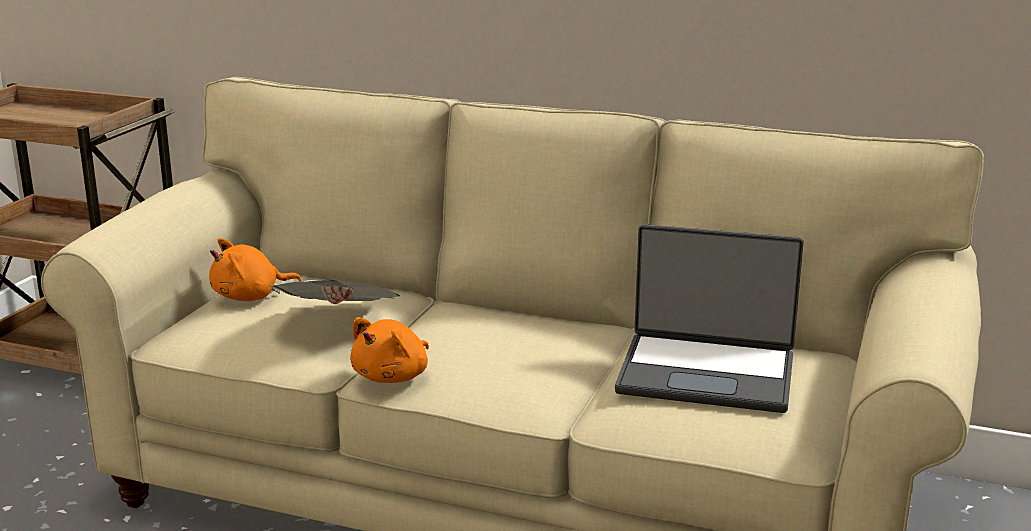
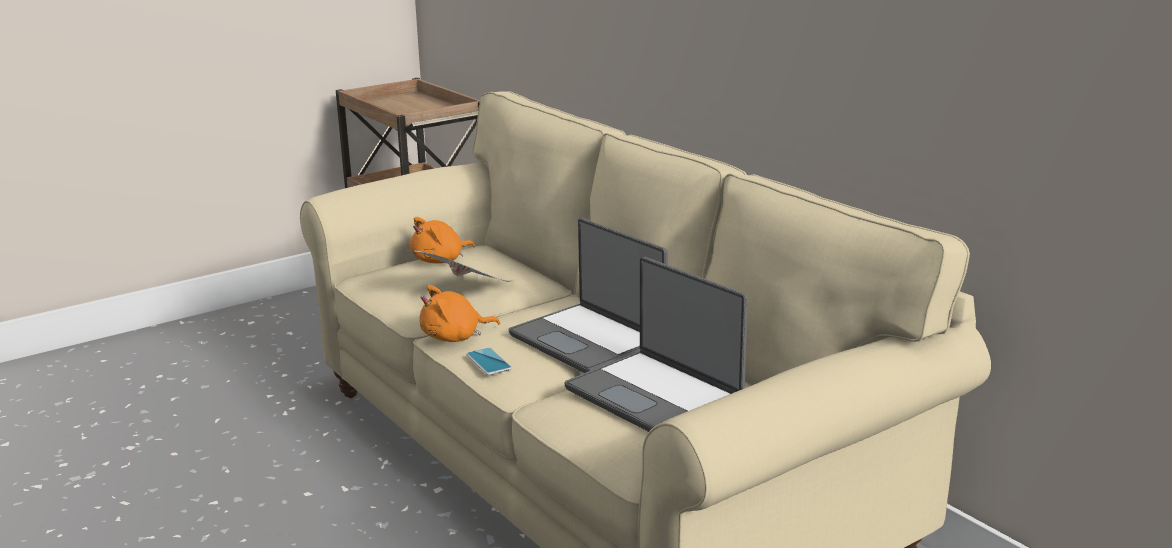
camera: 35 degrees right, 0 degrees up
(250, 297) = (440, 261): orange plush toy -> orange plush toy turned 45 degrees counterclockwise
(477, 391) = (488, 362): none -> phone
(546, 340) = (589, 341): none -> laptop

